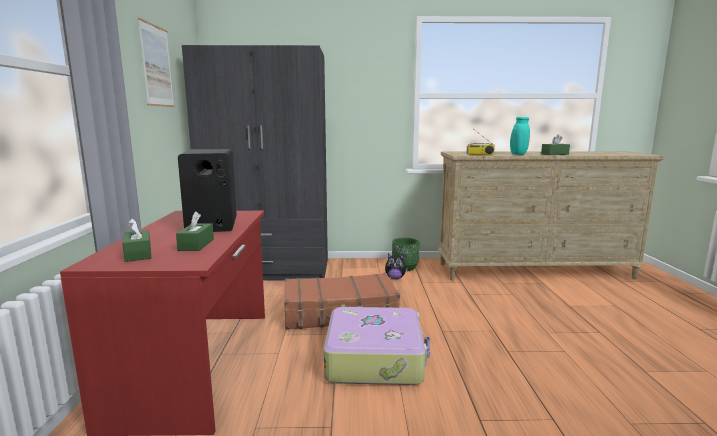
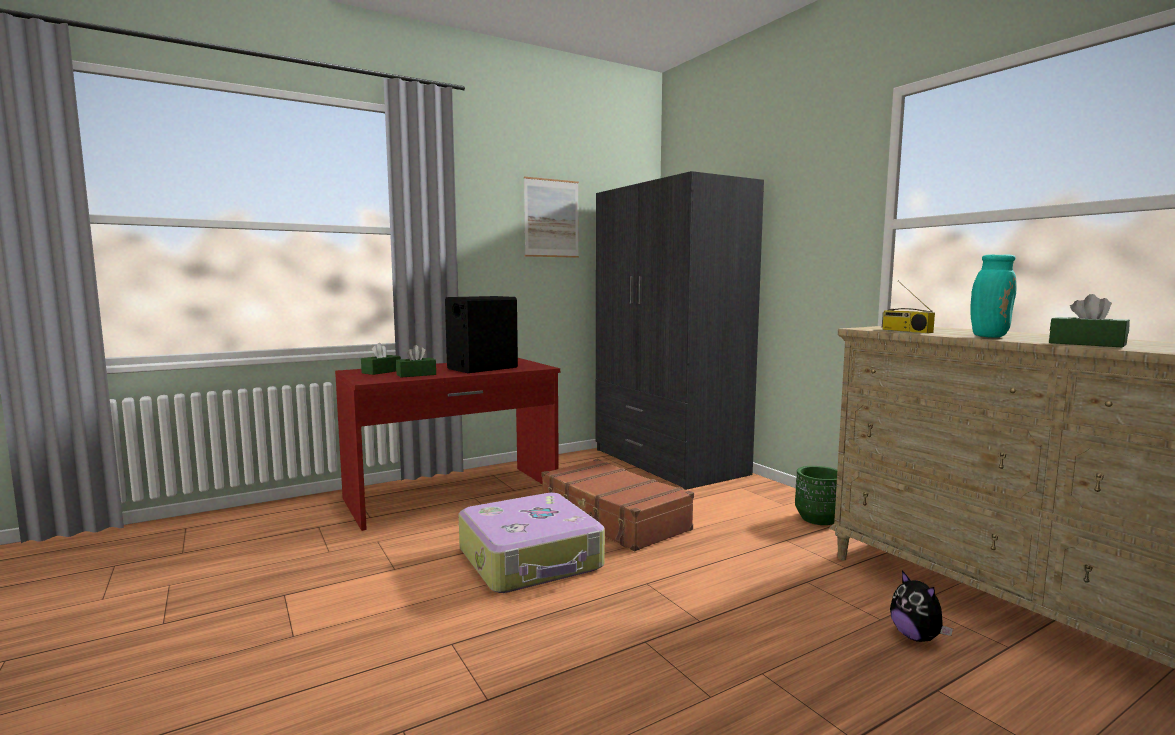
camera: 60 degrees right, 5 degrees down
(395, 278) = (768, 521): plush toy -> plush toy (916, 637)

